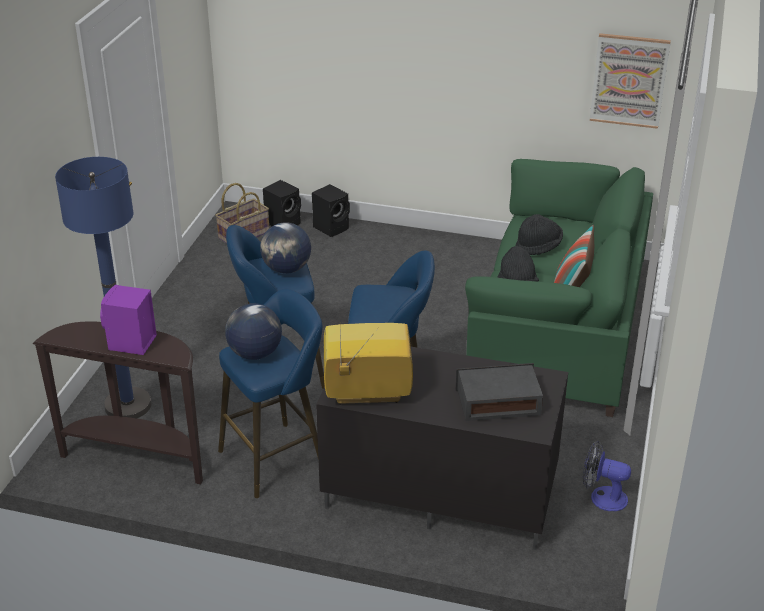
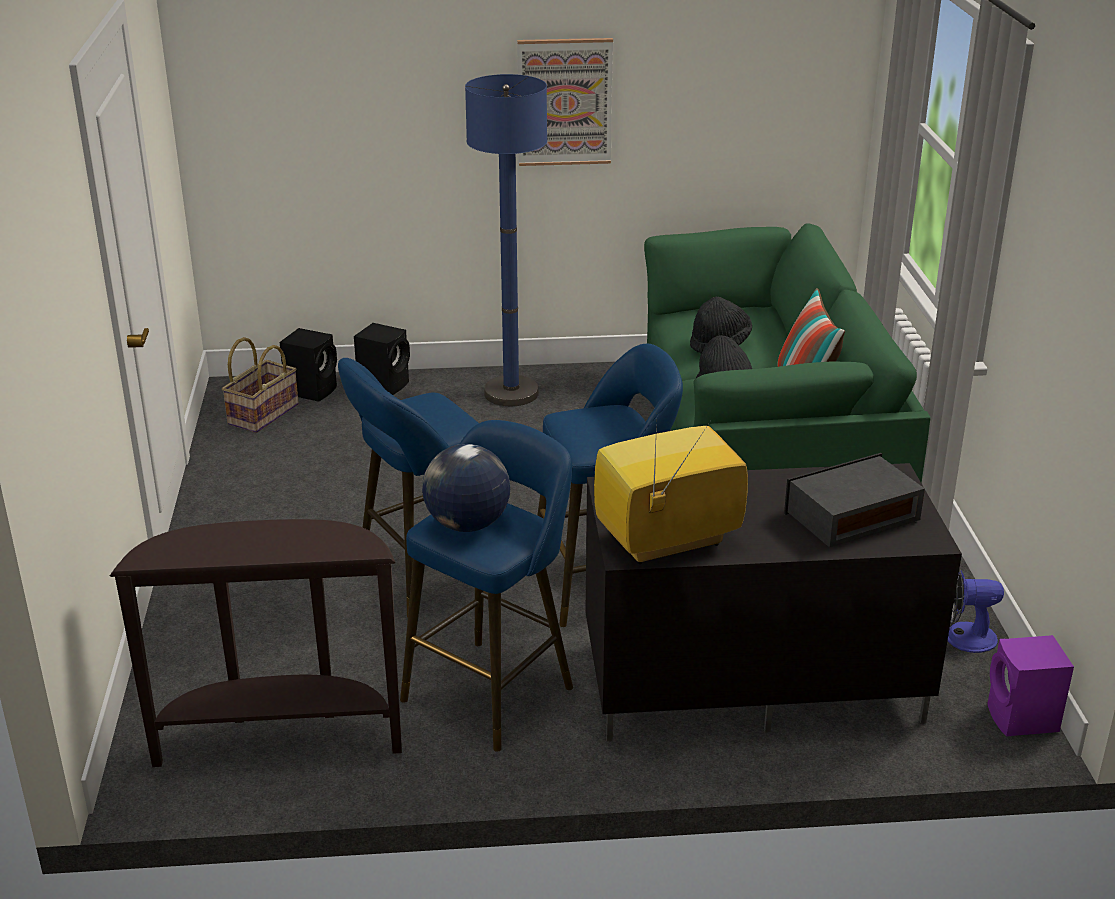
camera: 20 degrees left, 5 degrees down
(128, 405) = (221, 669): blue floor lamp -> blue floor lamp (511, 393)
(131, 343) = (278, 543): purple speaker -> purple speaker (1022, 720)
(286, 269) = (433, 412): globe -> none
(629, 80) = (784, 108): picture -> picture (564, 102)

